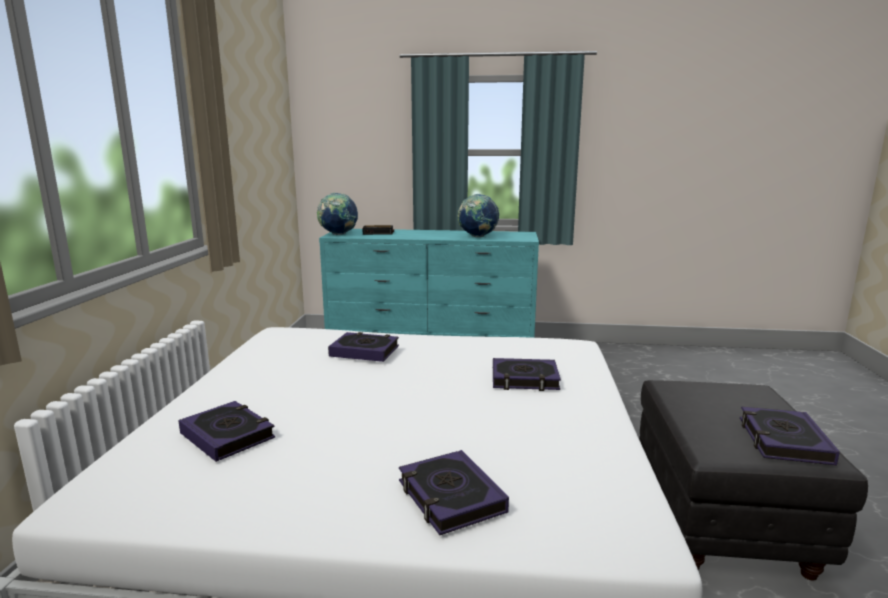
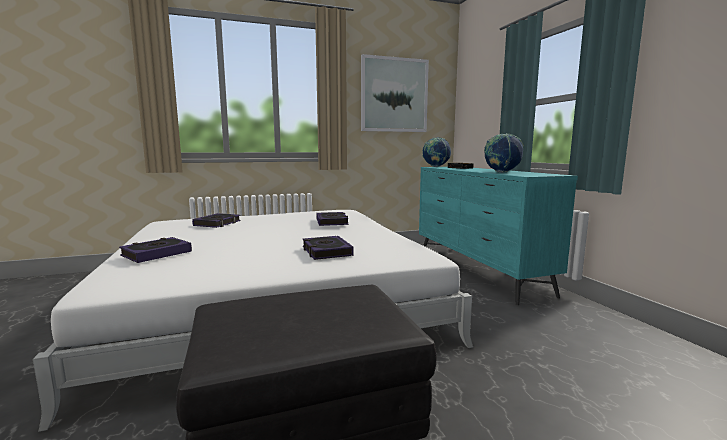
camera: 65 degrees right, 5 degrees down
(250, 124) = (394, 95): none -> picture
(783, 441) = (249, 335): book -> none

